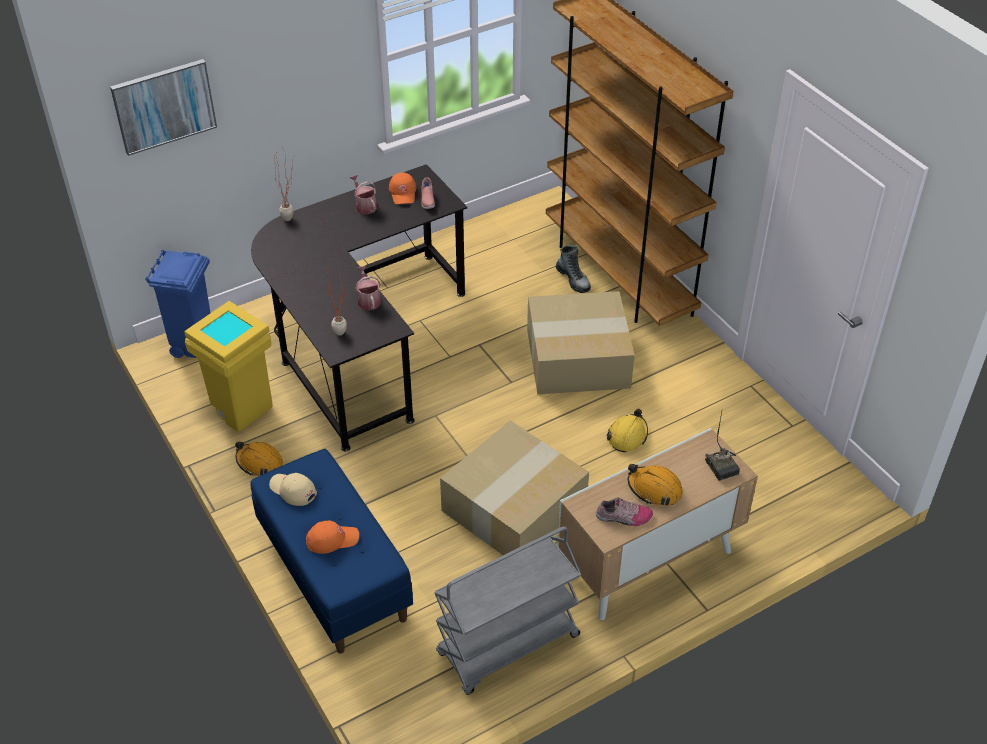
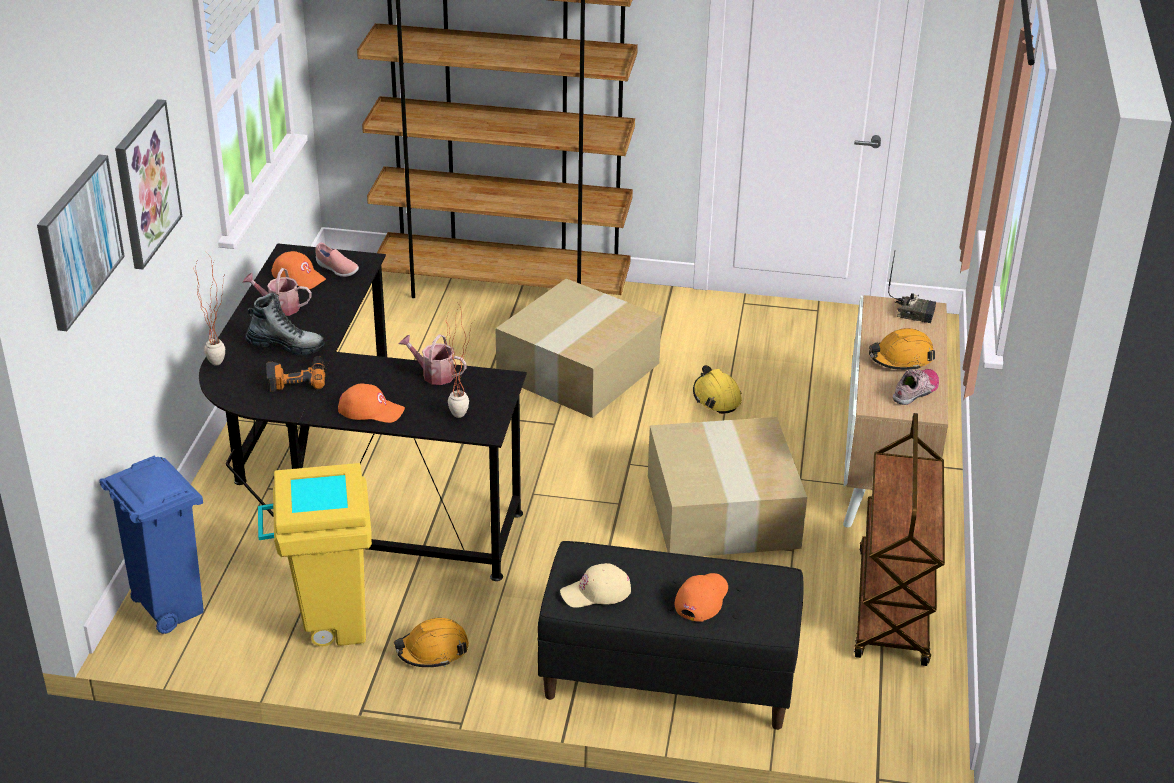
camera: 50 degrees left, 10 degrees down
(268, 88) = (146, 183): none -> picture
(306, 254) = (296, 378): none -> power drill
(307, 298) = (371, 410): none -> orange cap
(333, 575) = (667, 678): blue bench -> black bench
(508, 646) = (893, 608): grey cart -> brown cart
(573, 279) = (469, 315): boot -> boot (285, 346)

